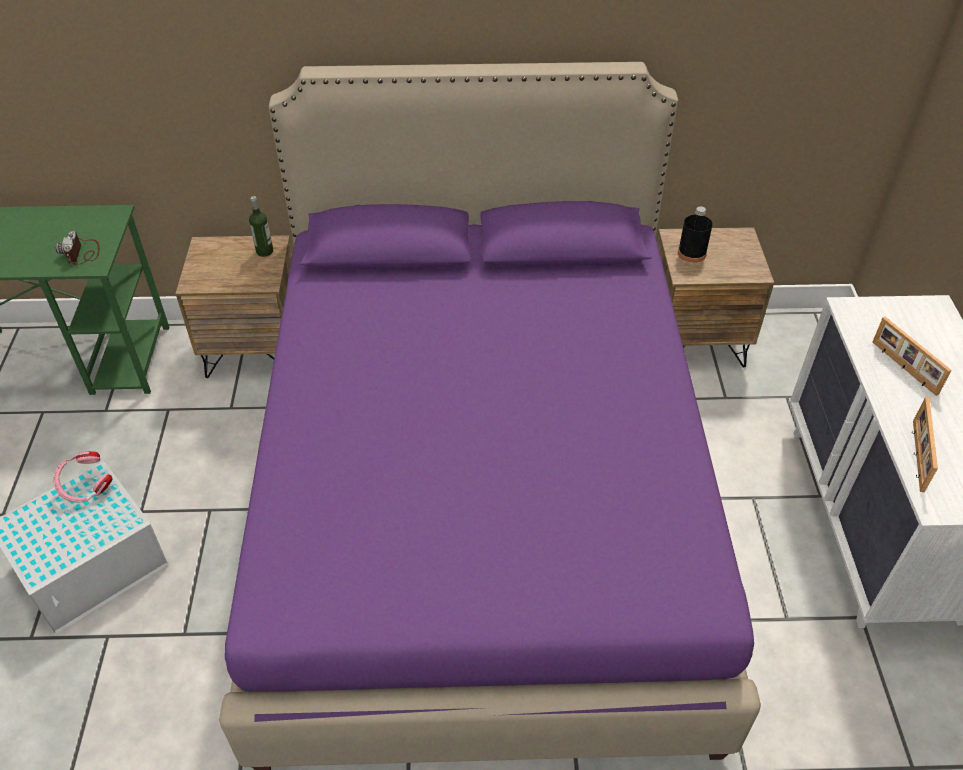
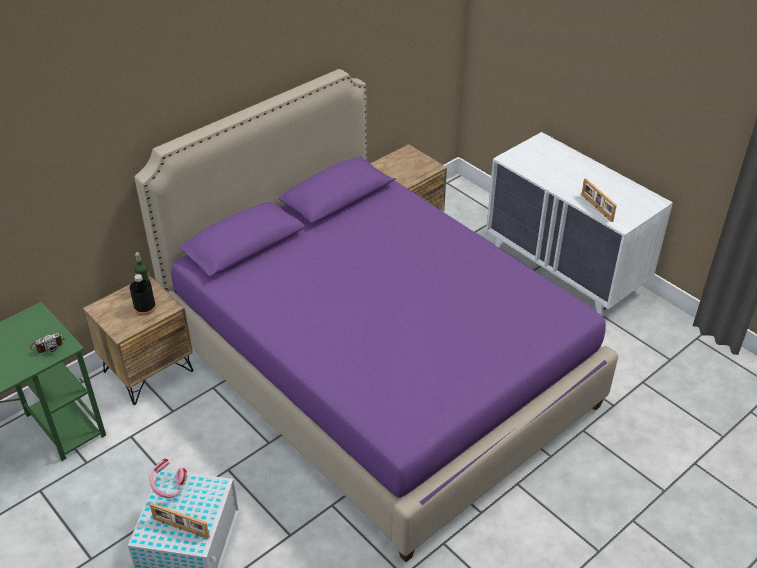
camera: 40 degrees left, 5 degrees down
(82, 253) = (48, 345): camera -> camera turned 75 degrees counterclockwise
(691, 253) = (392, 172): black bottle -> black bottle (145, 308)
(903, 368) = (555, 174): picture frame -> picture frame (180, 528)

